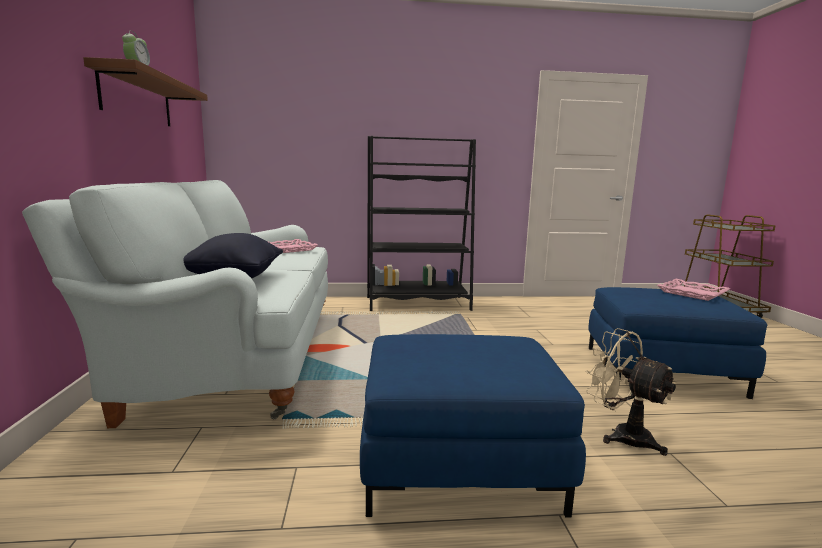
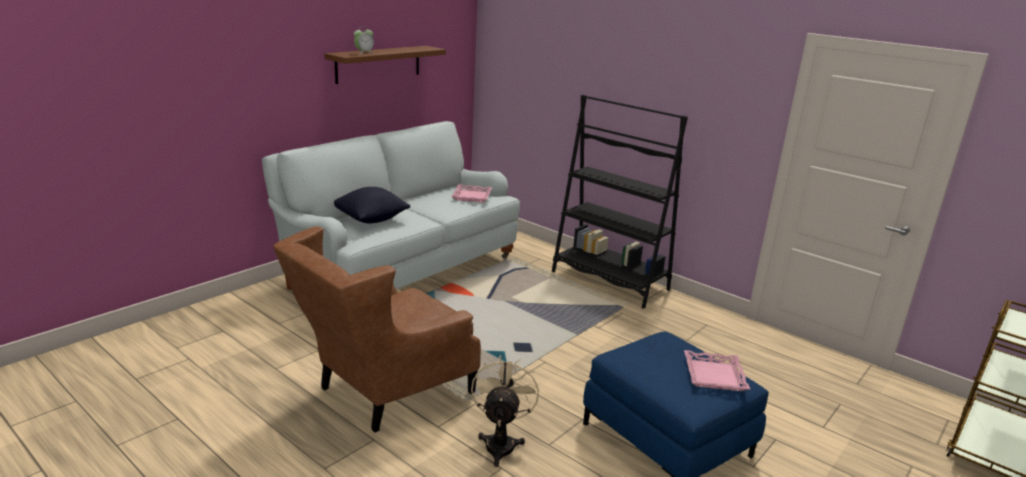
camera: 45 degrees right, 10 degrees up
(458, 462) = (383, 392): blue ottoman -> brown armchair

